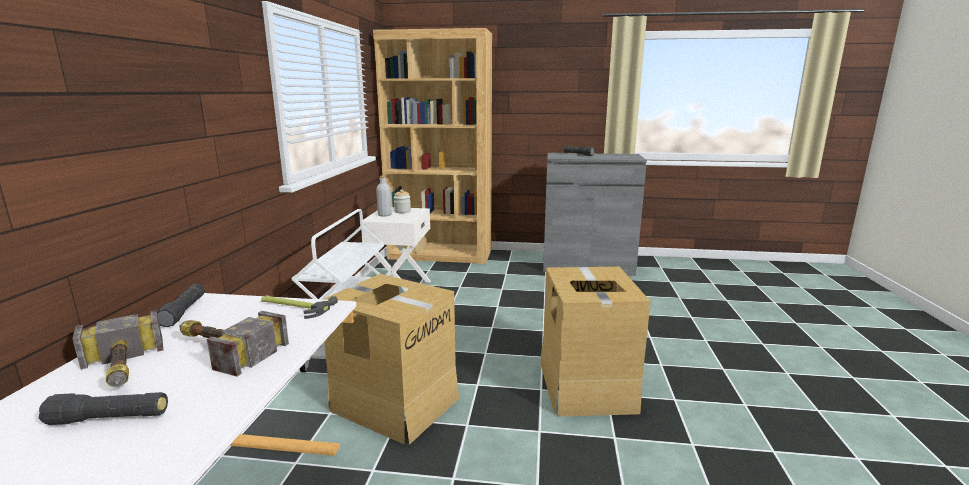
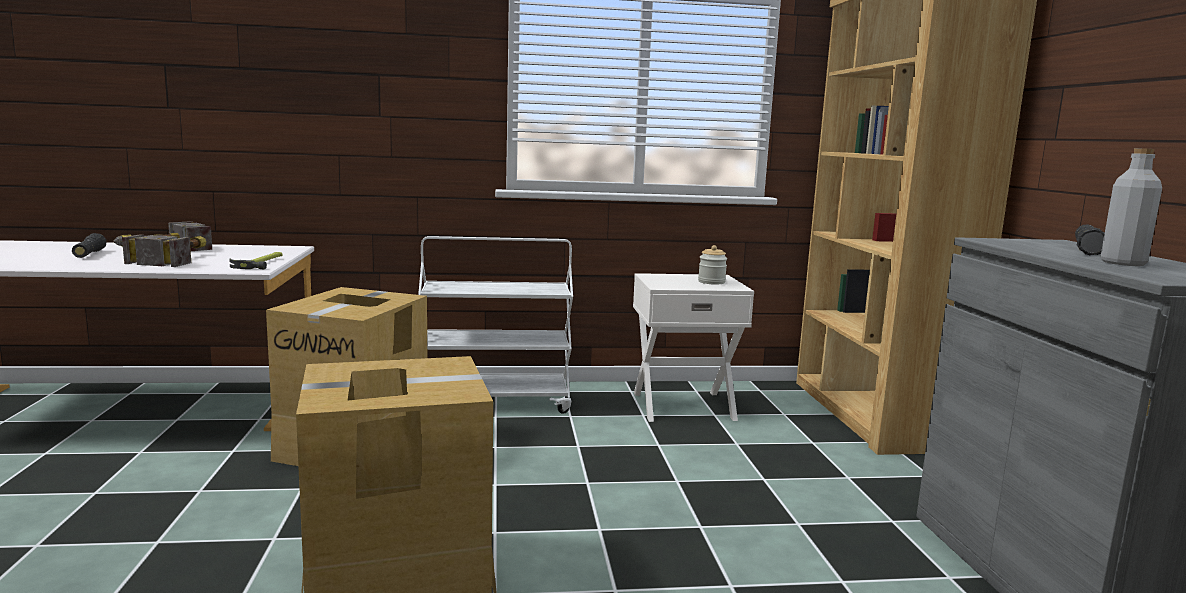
camera: 75 degrees right, 5 degrees down
(184, 312) = (265, 248): black flashlight -> none
(384, 215) = (679, 277): grey bottle -> grey bottle (1123, 263)

